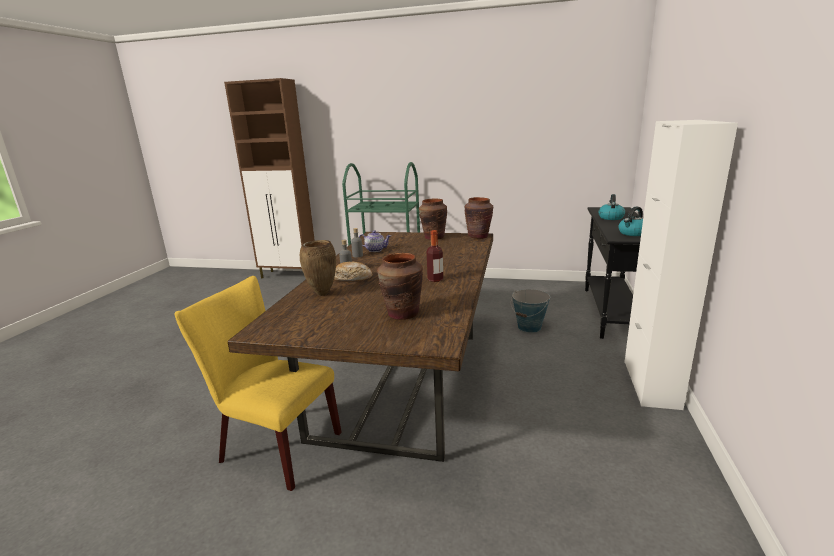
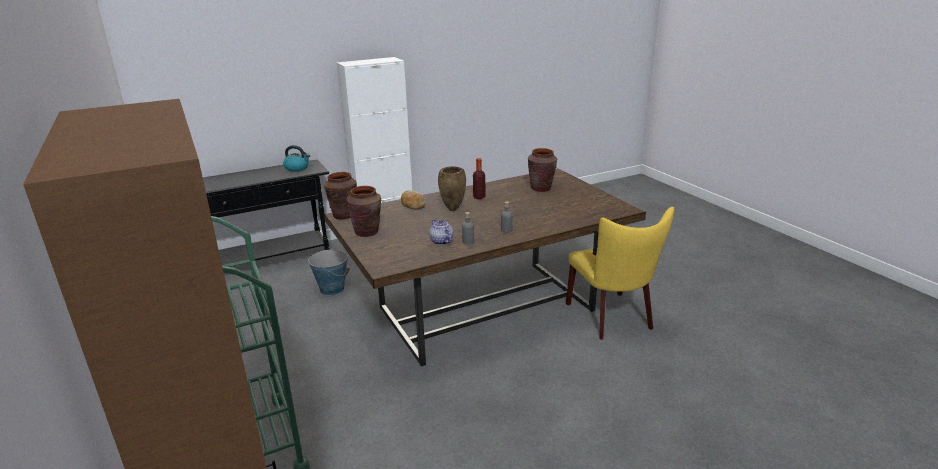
camera: 130 degrees left, 5 degrees up
(322, 294) = (558, 217): brown vase -> brown vase (452, 210)
(352, 278) = (518, 221): bread -> bread (412, 204)
(610, 217) = (235, 181): kettle -> none

